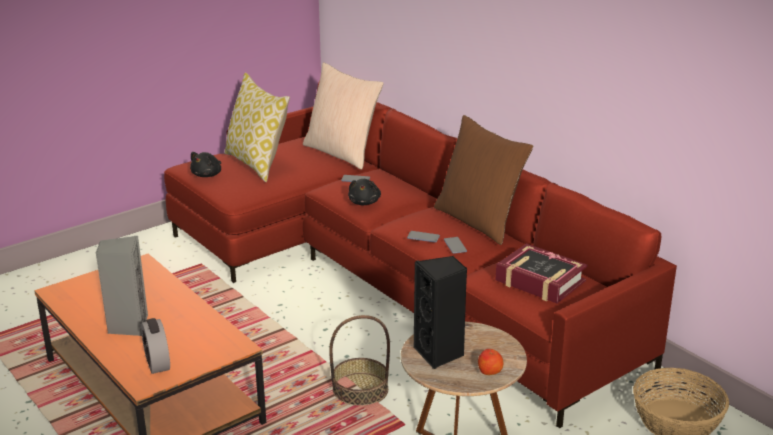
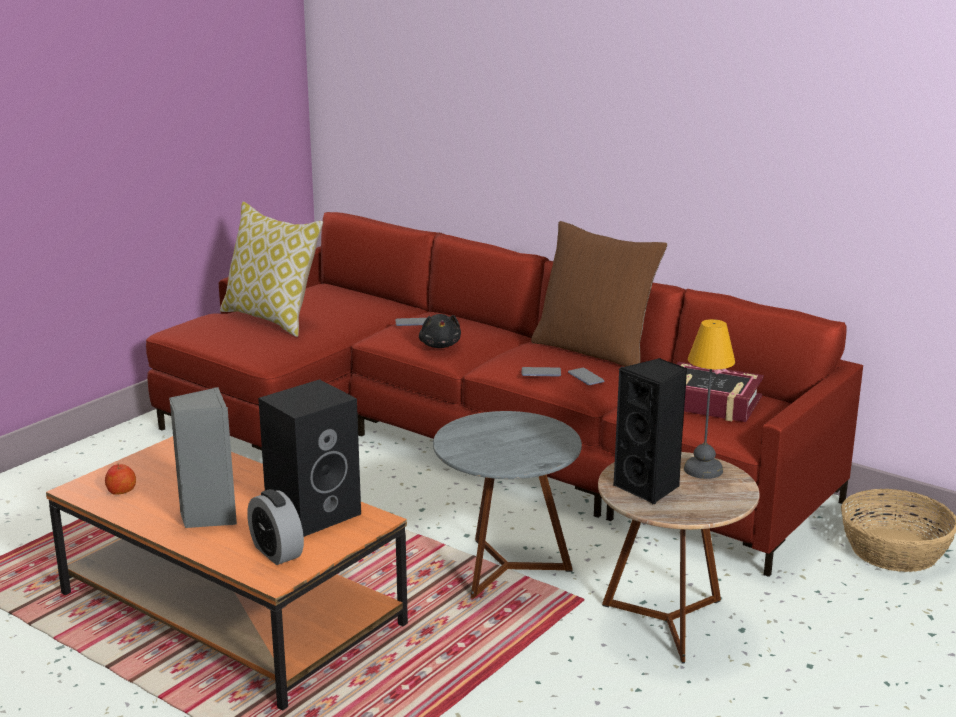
camera: 15 degrees left, 5 degrees down
(201, 334) = (314, 512): none -> black speaker
(207, 175) = (213, 336): black plush toy -> none
(342, 153) = (374, 298): beige pillow -> none
(360, 390) = (505, 570): basket -> grey side table
(489, 371) = (721, 498): apple -> apple (121, 490)
(491, 343) = (702, 469): none -> table lamp

